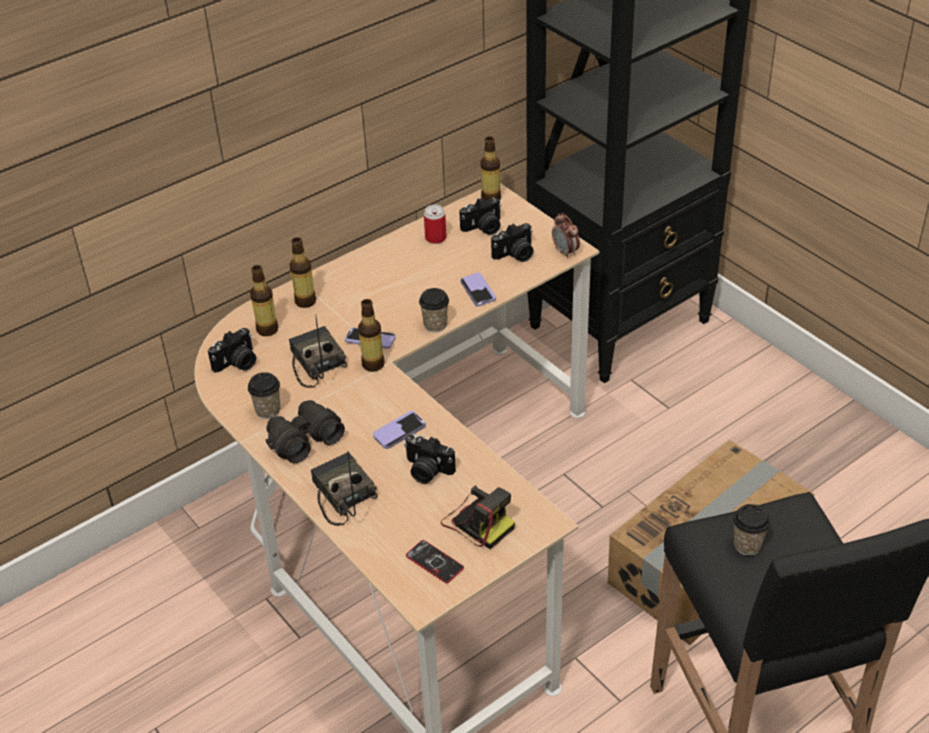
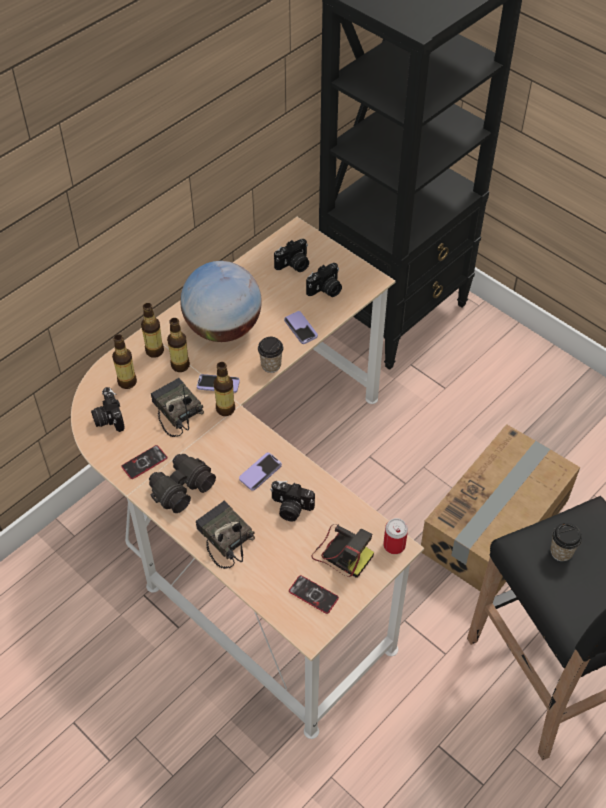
camera: 10 degrees left, 10 degrees up
(237, 363) = (108, 418): camera -> camera turned 120 degrees clockwise
(268, 410) = (144, 462): cup -> phone
(388, 285) = (223, 328): none -> globe
(435, 238) = (255, 278): can -> can (394, 545)
(491, 198) = (295, 235): bottle -> bottle (180, 365)
(565, 252) = (367, 284): alarm clock -> none

